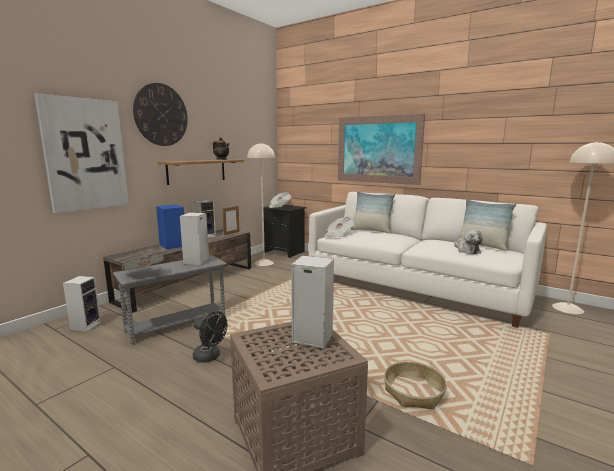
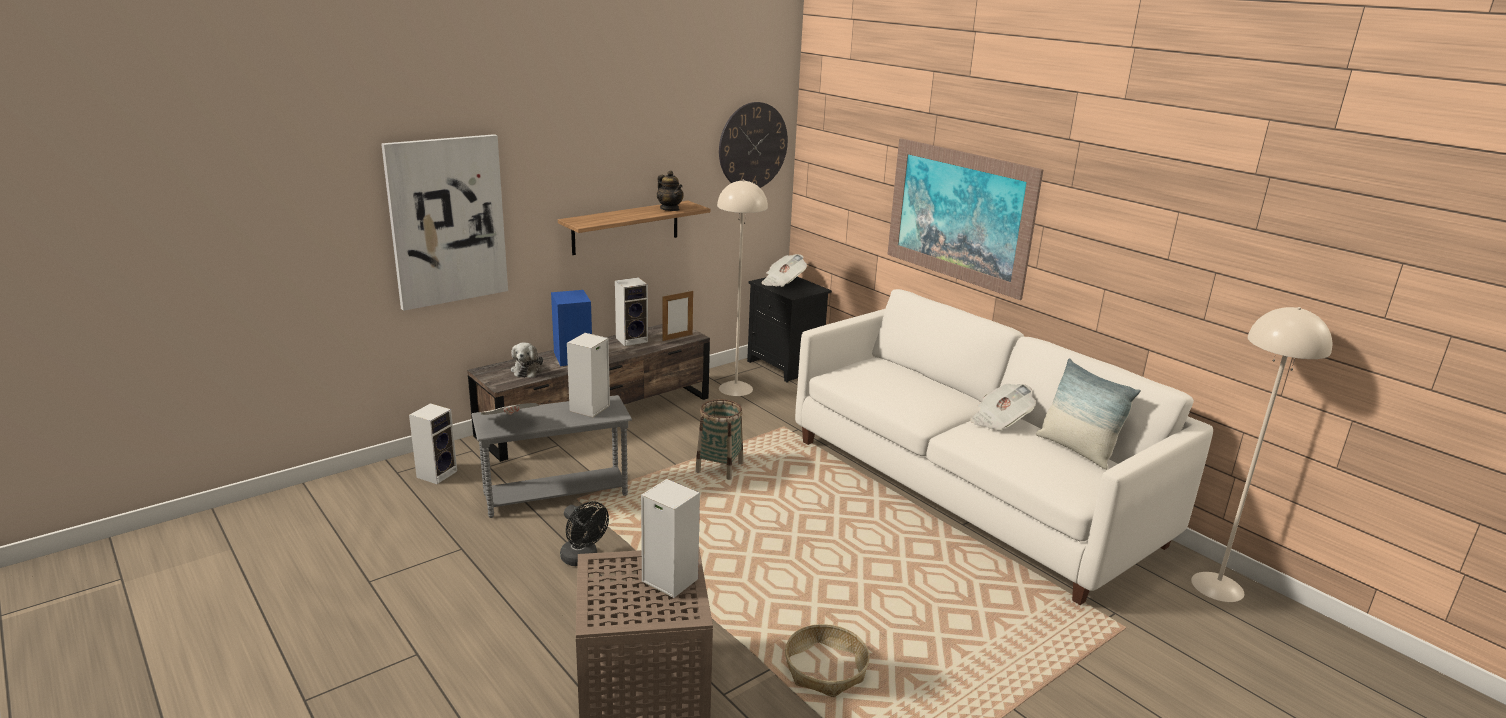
camera: 15 degrees right, 10 degrees up
(161, 115) = (568, 142): wall clock -> wall clock (753, 146)
(275, 296) = (719, 468): none -> basket
(338, 235) = (848, 376): newspaper -> newspaper (999, 421)
(371, 231) = (912, 374): pillow -> none
(467, 250) = (1033, 457): plush toy -> plush toy (527, 370)

